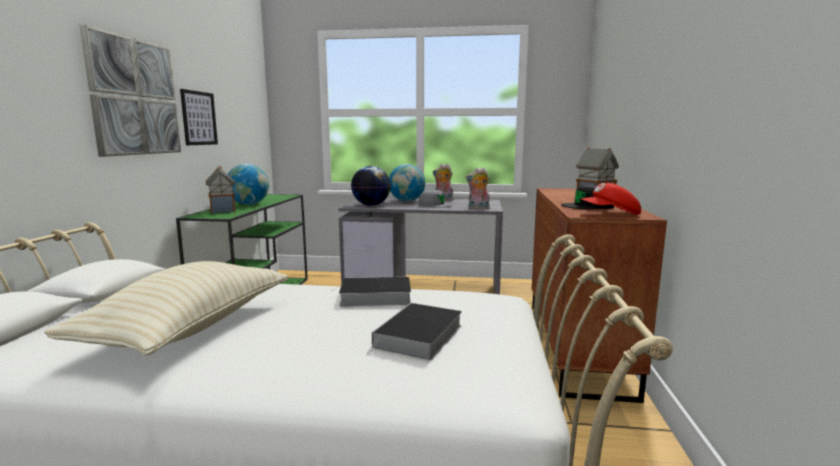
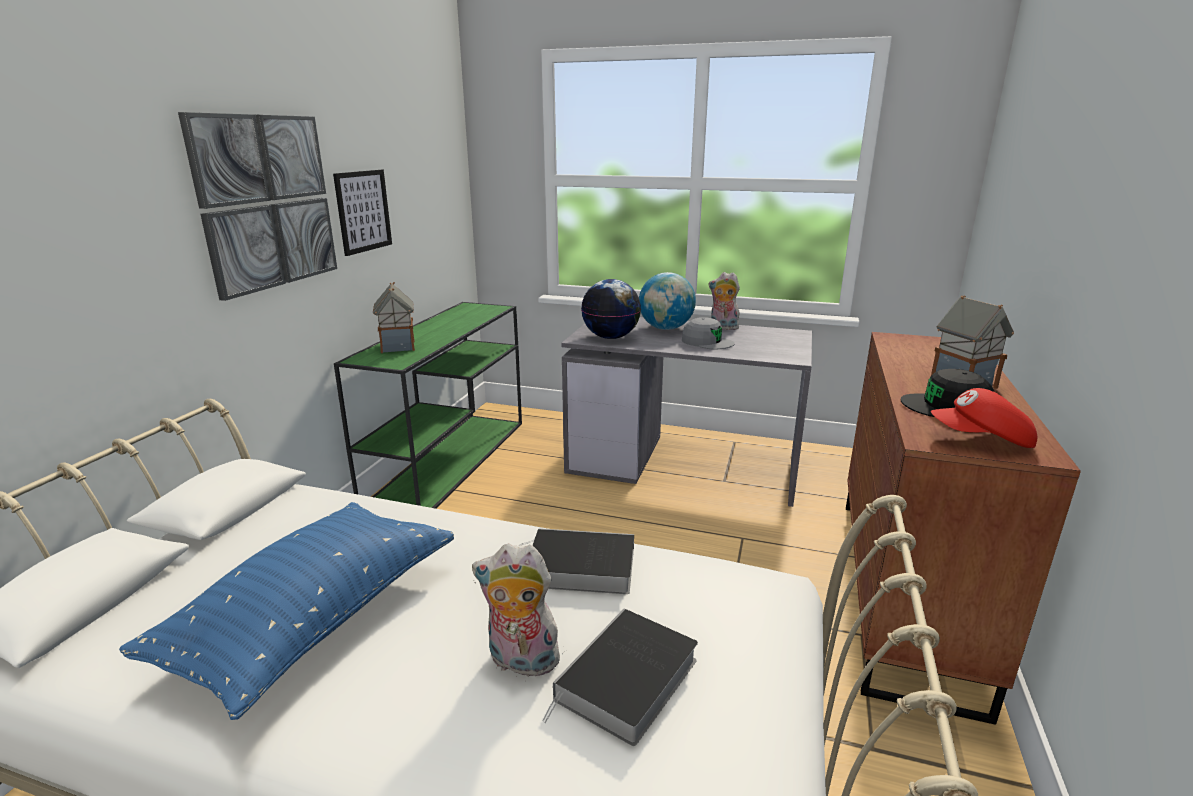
camera: 10 degrees right, 10 degrees up
(189, 329) = (314, 619): beige pillow -> blue pillow
(249, 204) = (436, 331): globe -> none
(478, 208) = (773, 356): plush toy -> plush toy (520, 662)

